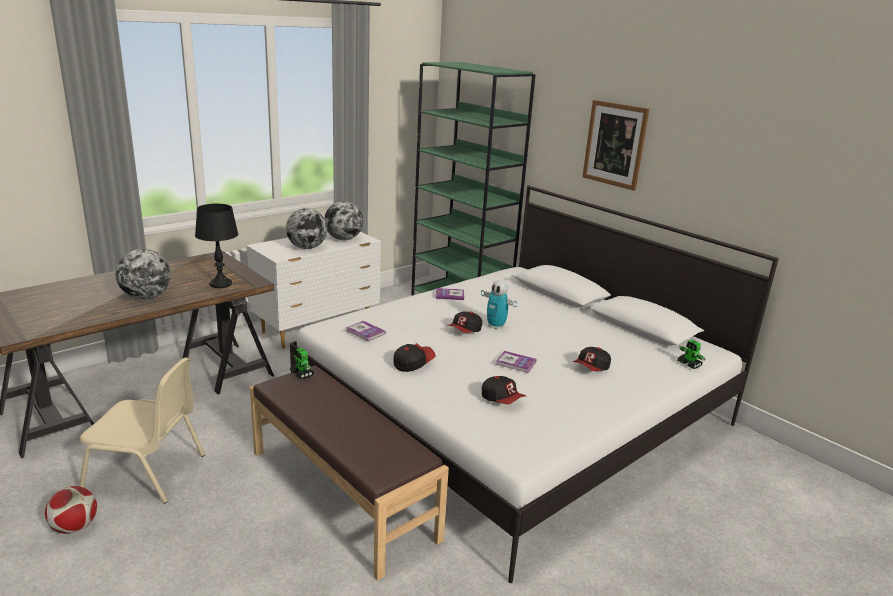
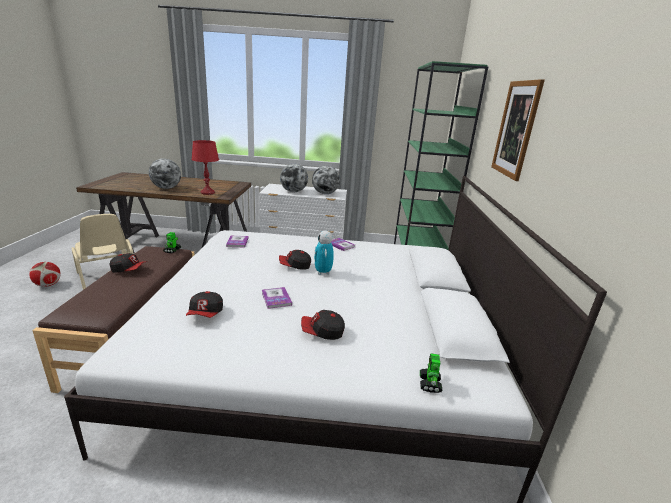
camera: 45 degrees right, 0 degrees up
(221, 284) = (207, 193): black table lamp -> red table lamp
(413, 364) = (217, 268): cap -> cap (129, 270)

